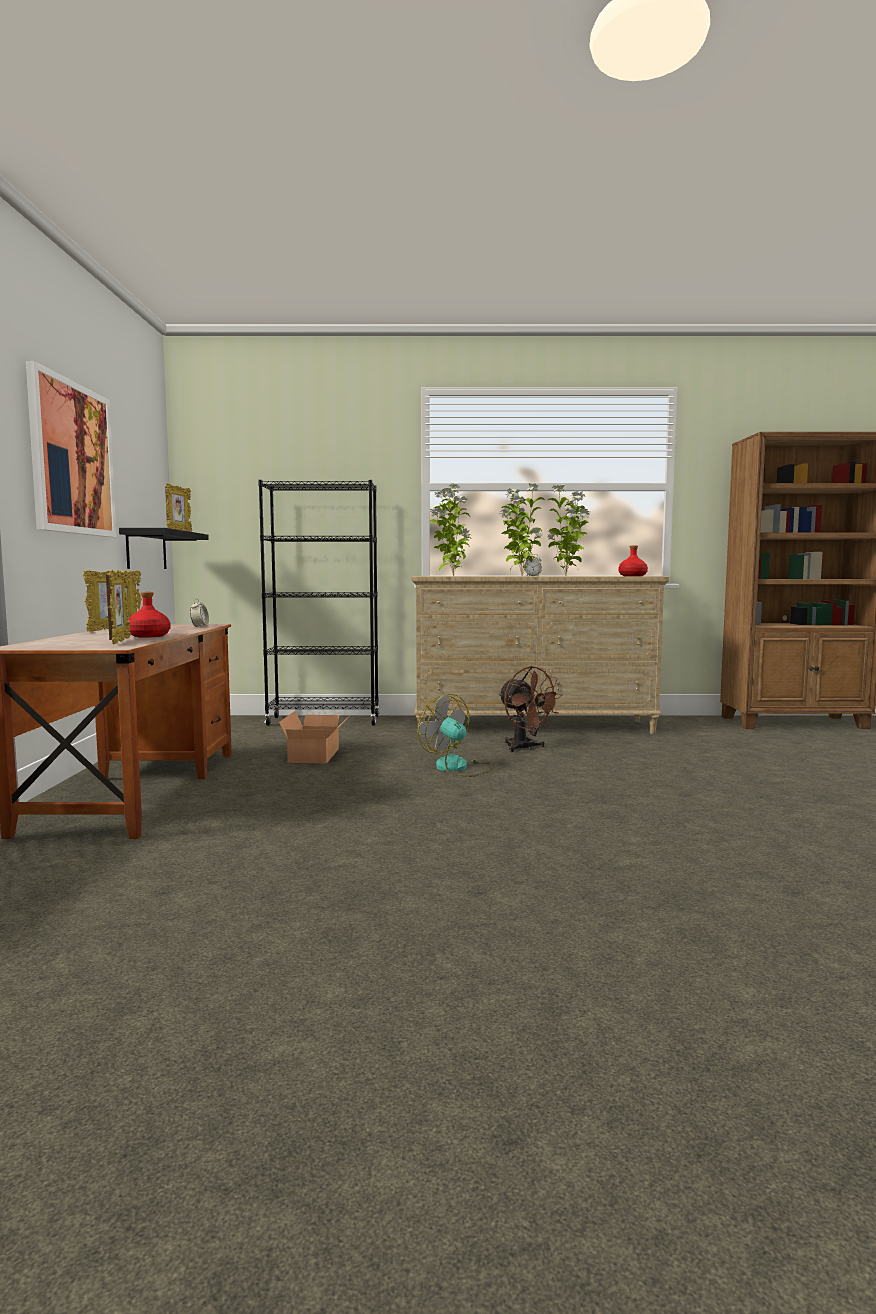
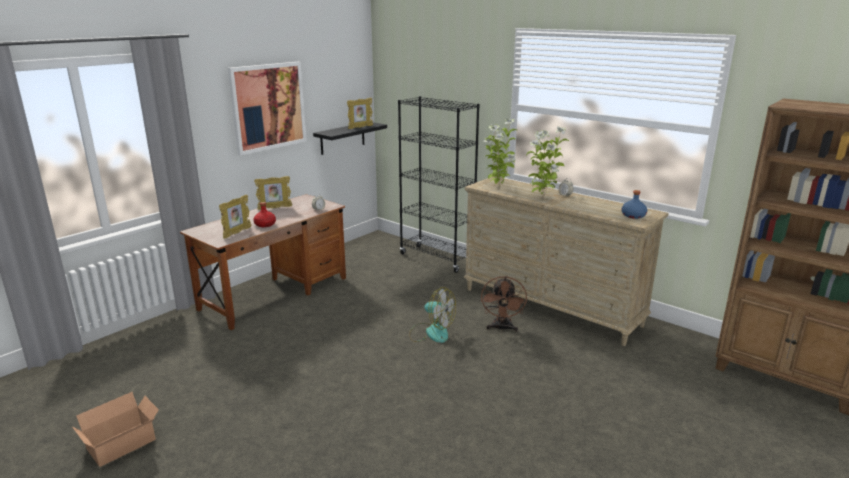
camera: 40 degrees right, 15 degrees up
(317, 755) = (383, 292): cardboard box -> cardboard box (123, 444)
(458, 768) = (431, 332): fan -> fan turned 120 degrees clockwise
(567, 576) = (588, 202): potted plant -> none
(632, 576) = (633, 216): red bottle -> blue bottle

